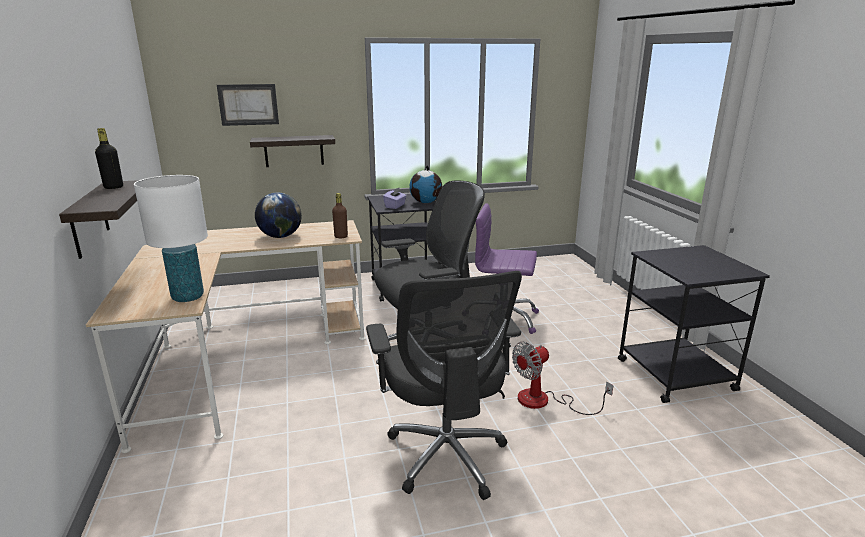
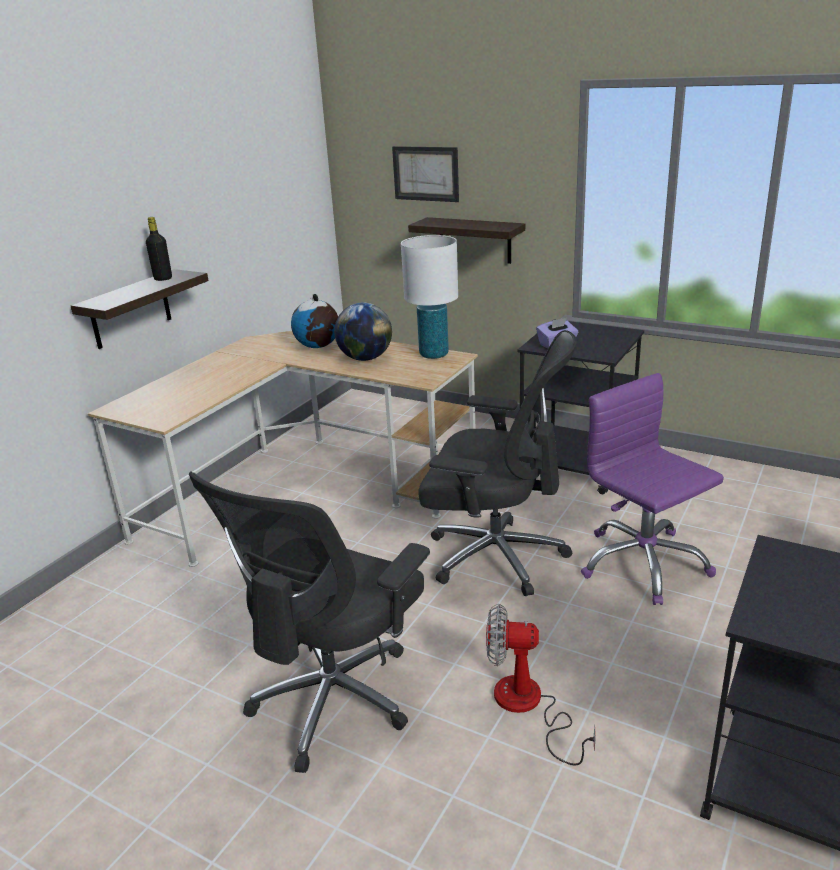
camera: 45 degrees right, 5 degrees up
(188, 297) = (181, 410): white table lamp -> white table lamp (434, 354)
(341, 236) = (421, 376): brown bottle -> none
(426, 202) = (609, 348): globe -> globe (318, 346)

